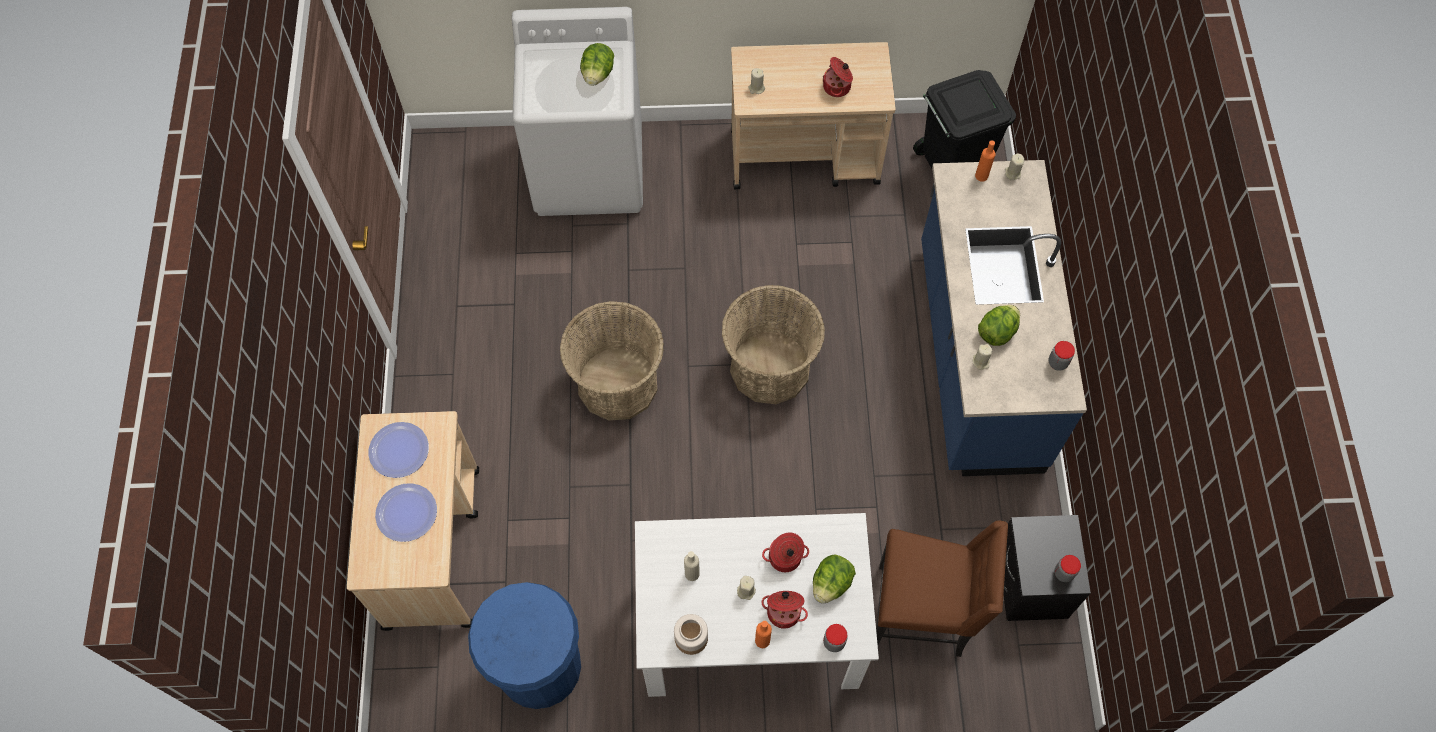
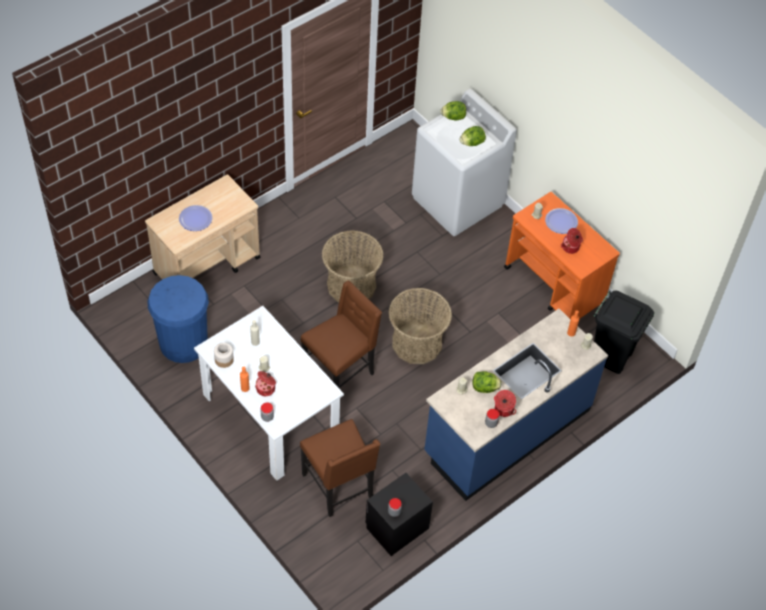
camera: 50 degrees right, 10 degrees down
(399, 450) = (222, 197): plate -> plate (561, 221)
(745, 491) = (340, 372): none -> brown chair
(785, 558) = (293, 374): cooking pot -> cooking pot (503, 409)
(805, 156) = (554, 286): beige cart -> orange cart
(831, 583) = (295, 399): lettuce -> lettuce (453, 117)

